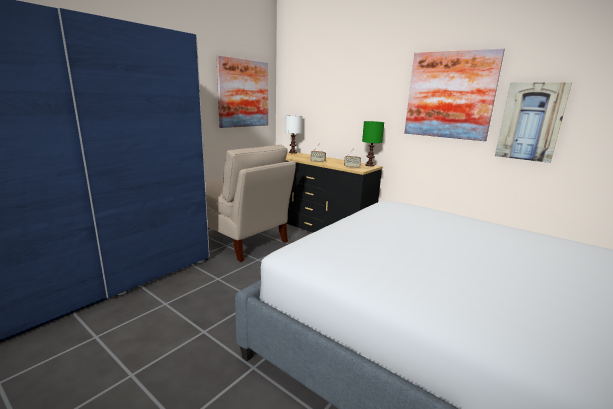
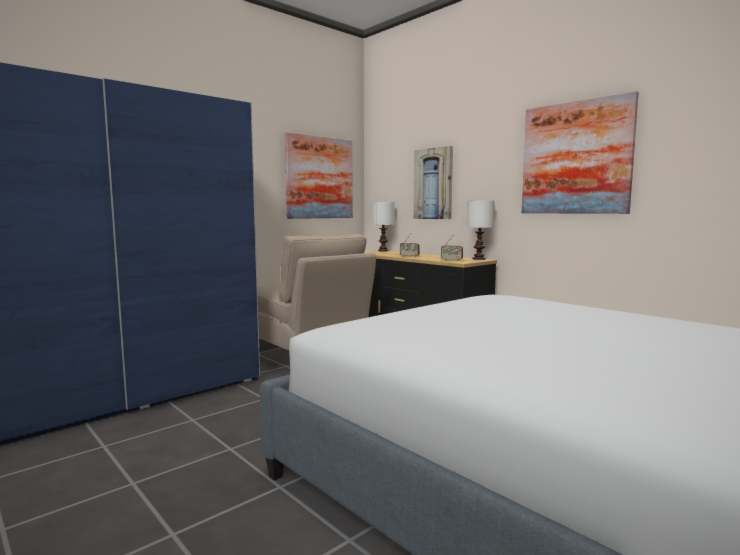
camera: 10 degrees right, 10 degrees down
(369, 165) = (479, 259): green table lamp -> white table lamp
(530, 122) = (685, 182): picture -> picture (433, 184)

